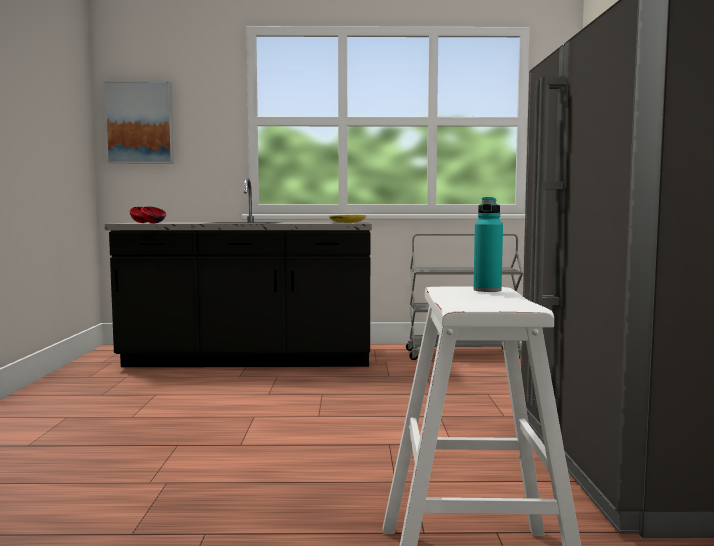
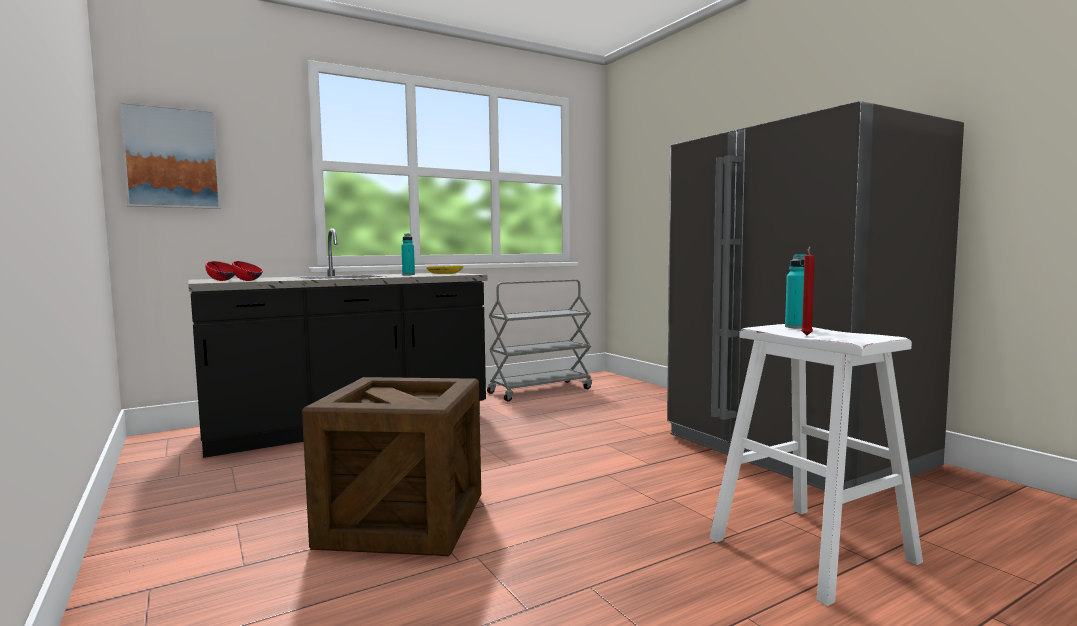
camera: 30 degrees left, 0 degrees up
(164, 441) = (403, 521): none -> crate
(307, 222) = (408, 274): none -> turquoise bottle
(452, 298) = (806, 335): none -> red candle

